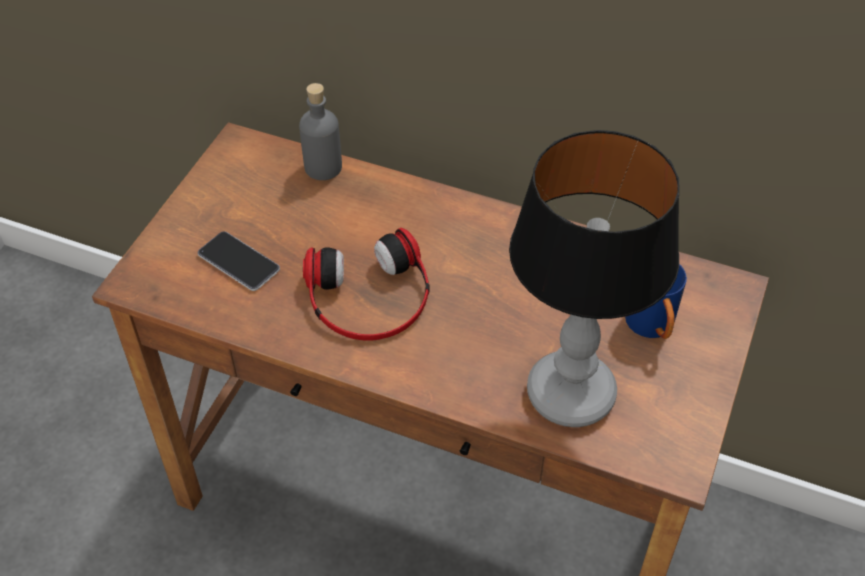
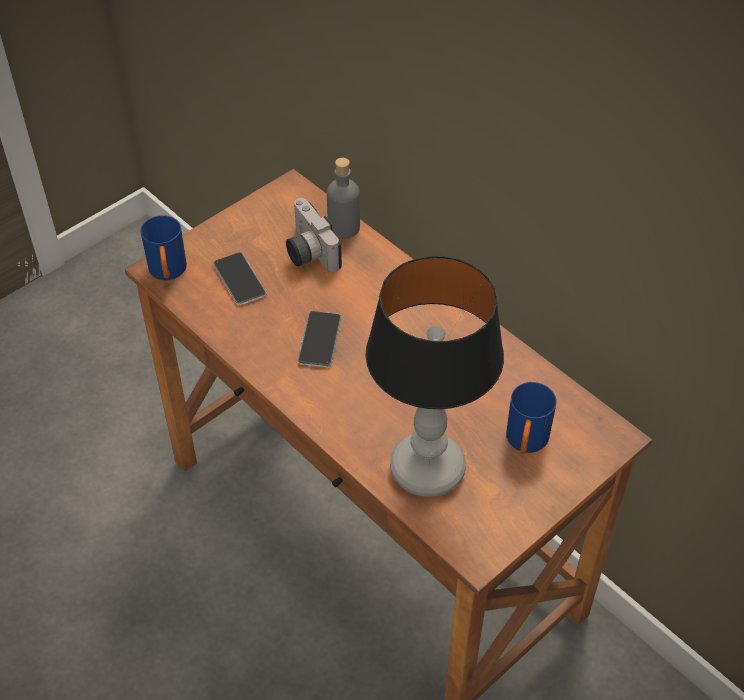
camera: 25 degrees right, 0 degrees up
(149, 283) = (168, 273): none -> blue mug
(298, 206) = (307, 252): none -> camera
(369, 297) = (319, 340): headphones -> phone

